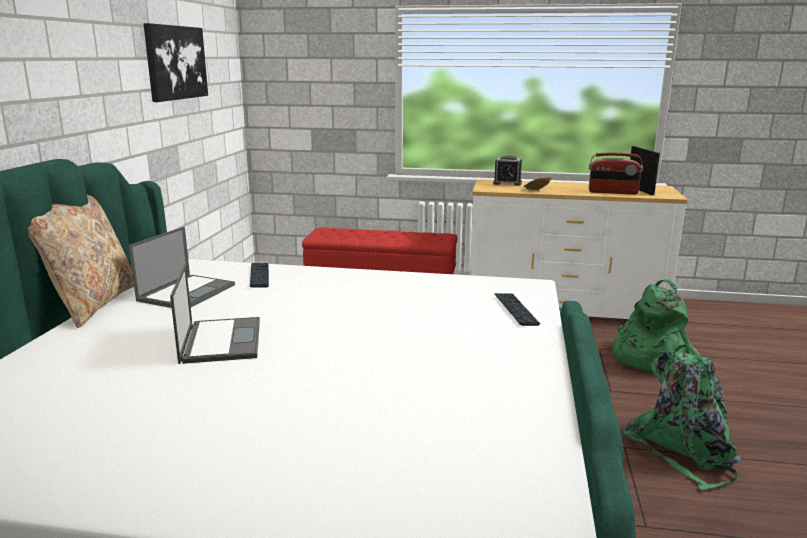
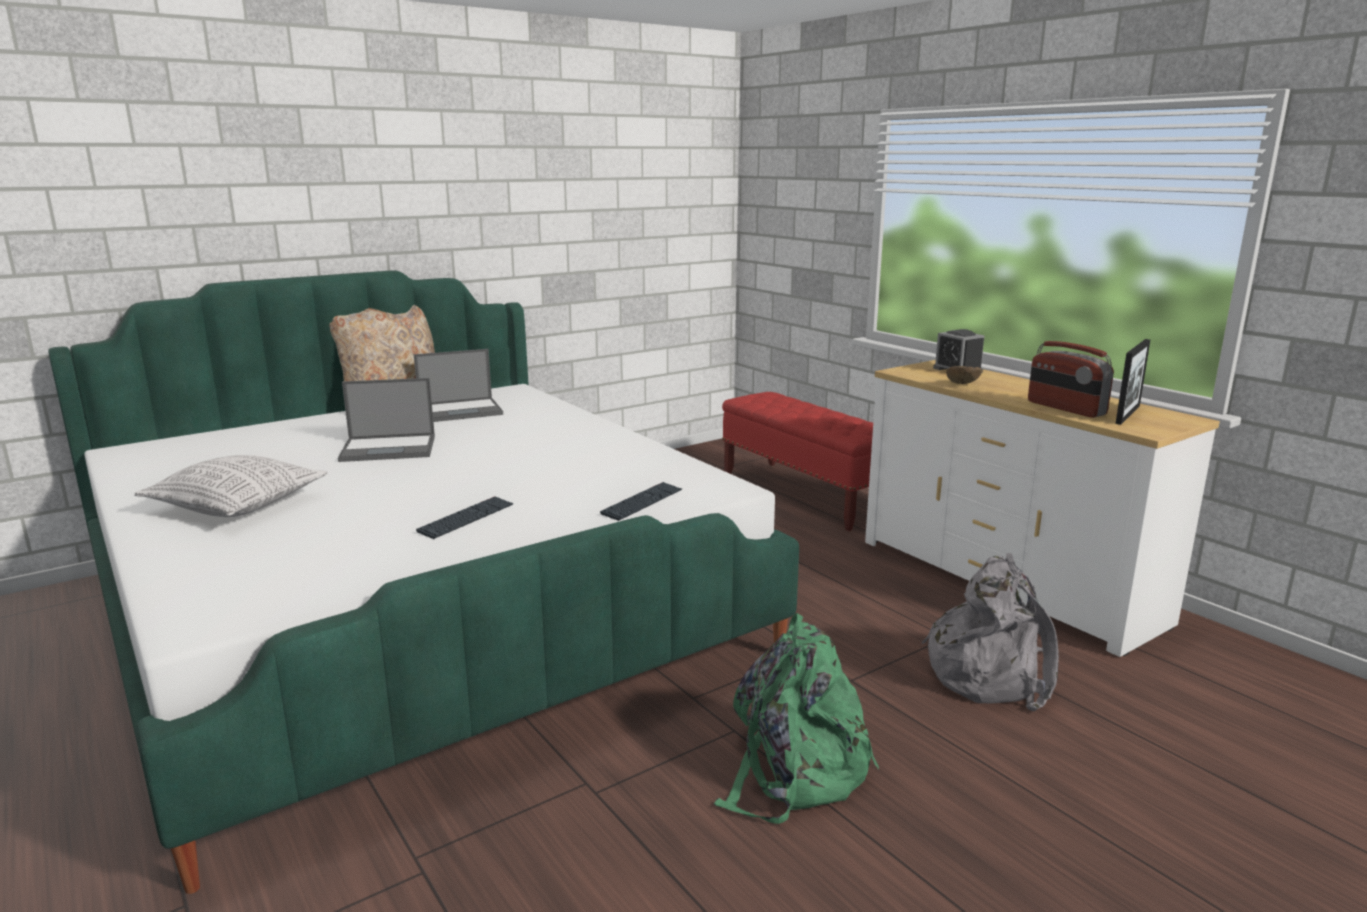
camera: 45 degrees right, 0 degrees up
(175, 62) = (601, 183): picture -> none
(221, 340) = (390, 448): laptop -> laptop turned 45 degrees clockwise
(232, 441) = (238, 505): none -> pillow
(259, 276) = (538, 412): keyboard -> keyboard (466, 519)
(647, 358) = (990, 674): green backpack -> grey backpack

